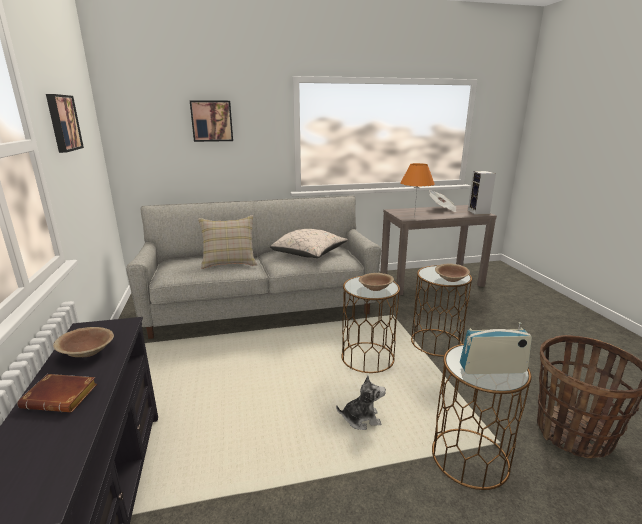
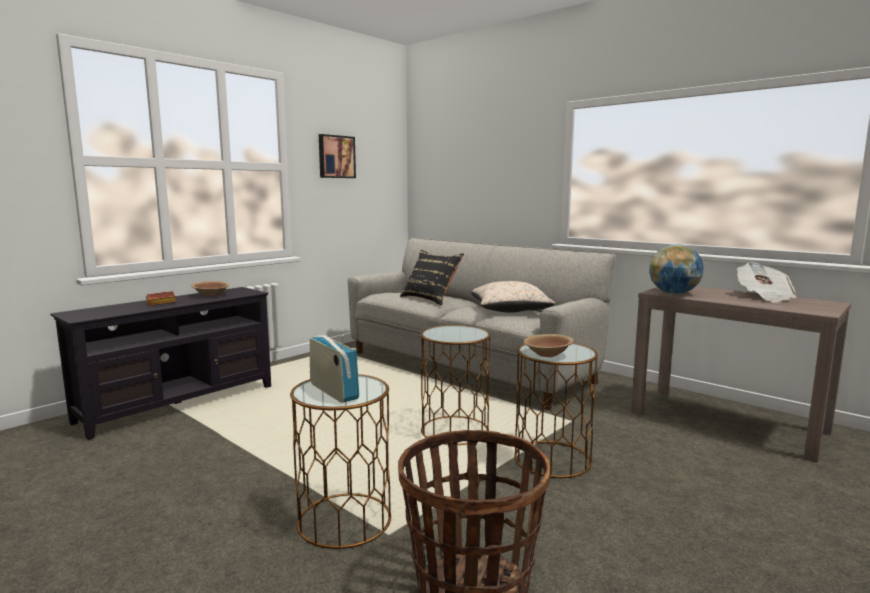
camera: 55 degrees right, 10 degrees down
(212, 121) = (485, 158): picture -> none
(229, 262) = (430, 299): beige pillow -> black pillow
(361, 419) = (347, 453): plush toy -> none
(375, 288) = (452, 335): brown bowl -> none
(414, 217) = (674, 293): orange table lamp -> globe
(479, 212) = (818, 310): speaker -> none

